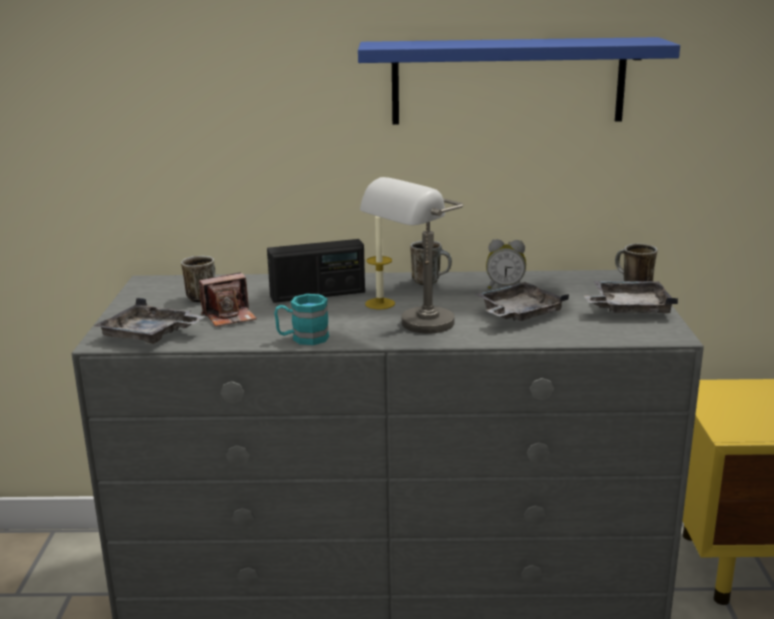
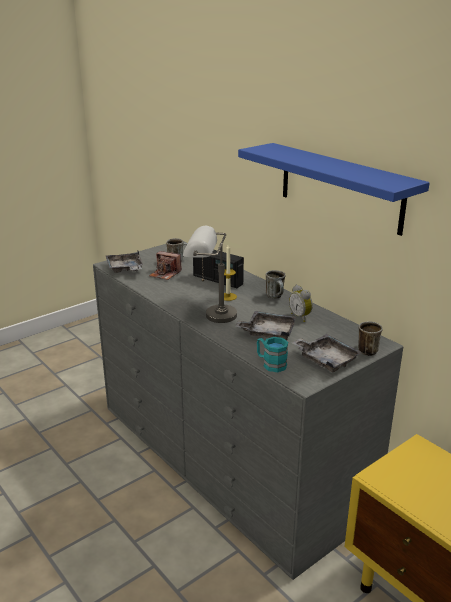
camera: 50 degrees right, 5 degrees up
(302, 338) = (163, 297): turquoise mug -> turquoise mug (270, 364)

